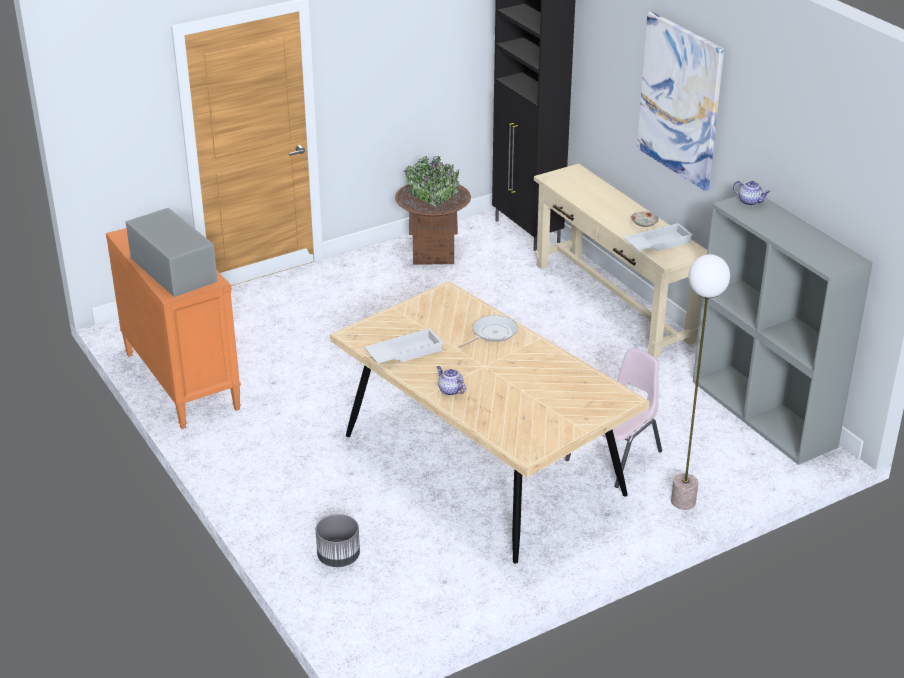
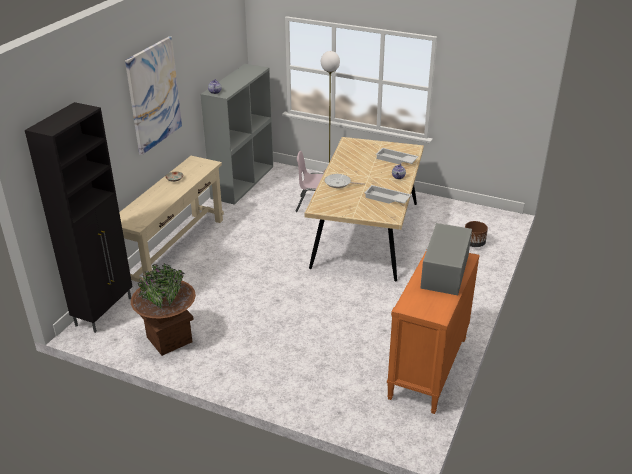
camera: 125 degrees left, 0 degrees up
(338, 557) = (474, 244): grey planter -> brown planter
(657, 243) = (194, 170): white tray -> white tray (396, 160)

